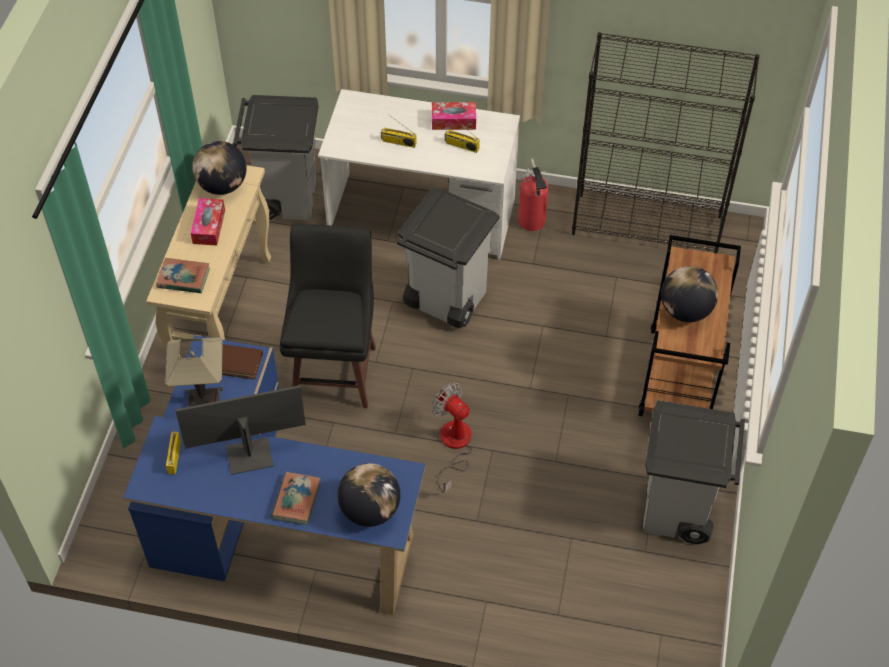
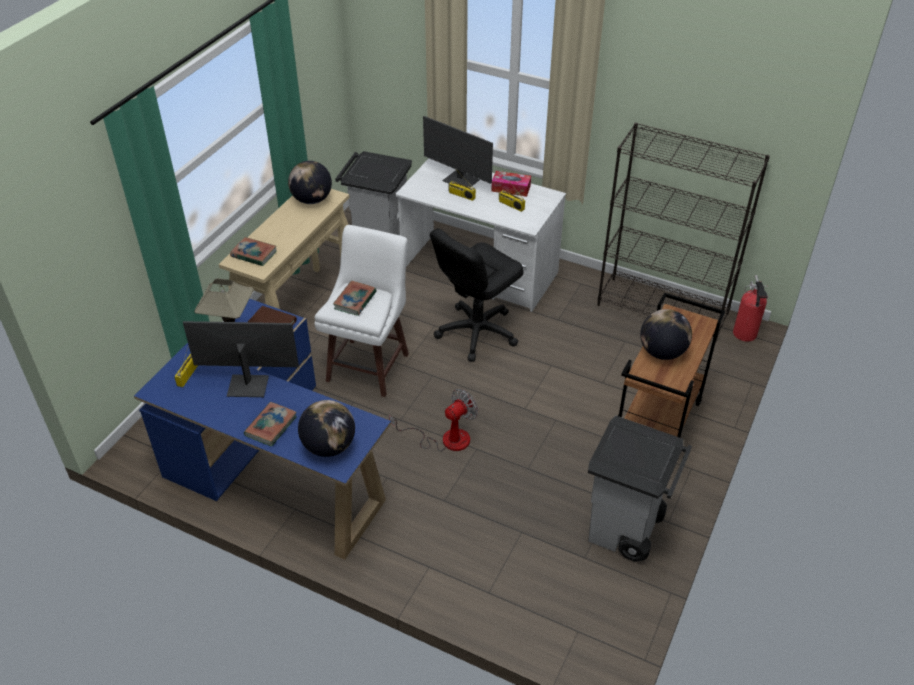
camera: 15 degrees right, 10 degrees down
(209, 226) = (289, 224): tissue box -> none
(322, 313) = (355, 300): none -> book
(335, 371) = (369, 366): black stool -> white stool
(390, 121) = (460, 181): none -> monitor
(445, 300) = (476, 332): grey trash can -> black office chair
(454, 446) = (445, 439): fan -> fan turned 75 degrees clockwise
(532, 223) = (567, 291): fire extinguisher -> fire extinguisher (745, 335)

